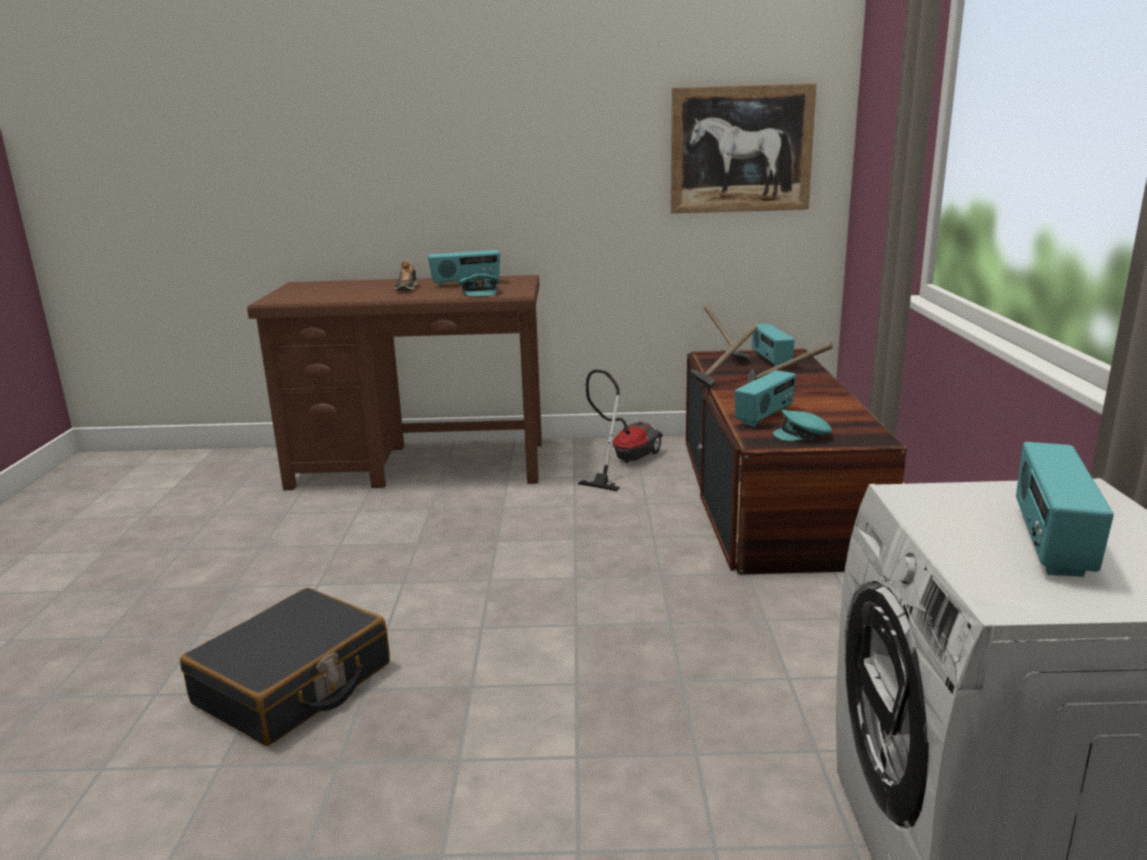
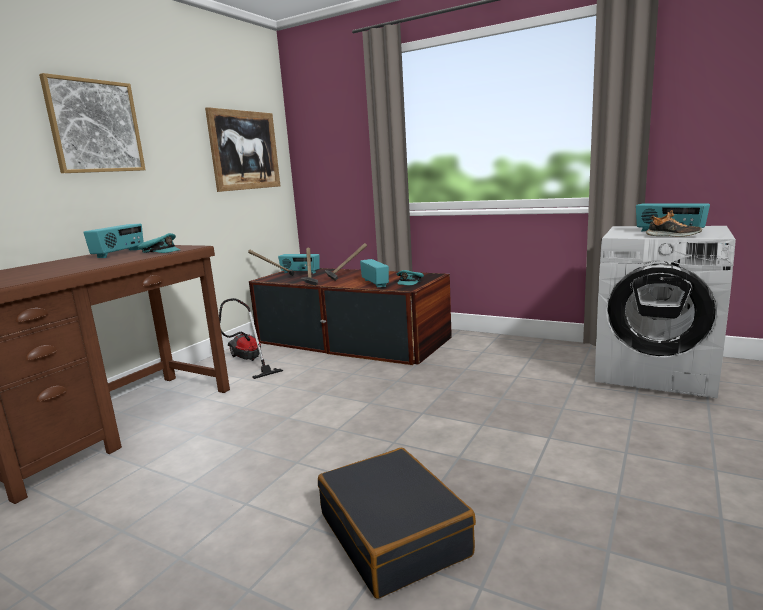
camera: 60 degrees left, 5 degrees down
(406, 288) = (78, 263): shoe -> shoe (673, 236)
(497, 128) = (95, 126): none -> picture

